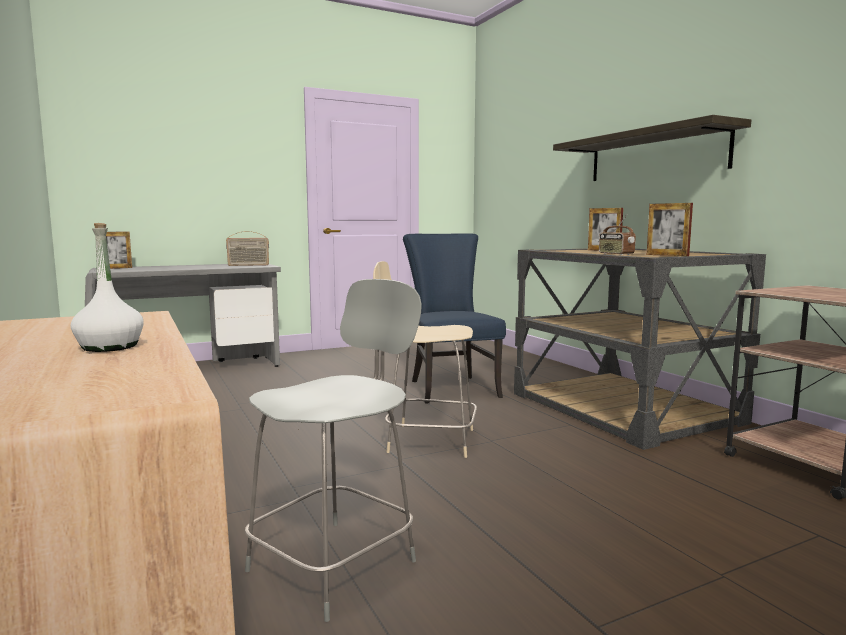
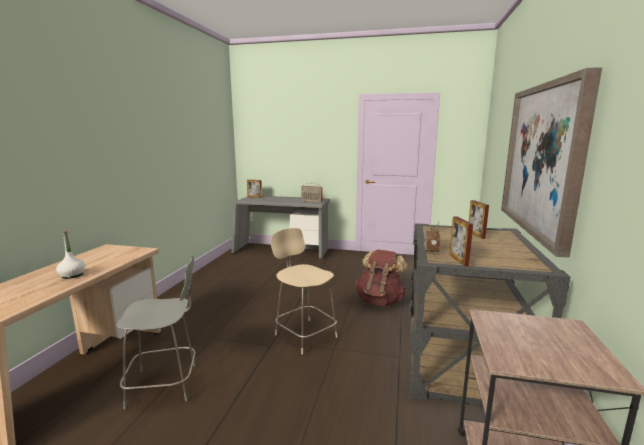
camera: 40 degrees right, 5 degrees up
(450, 387) = (380, 301): blue chair -> brown backpack
(655, 155) = (542, 159): shelf -> picture

